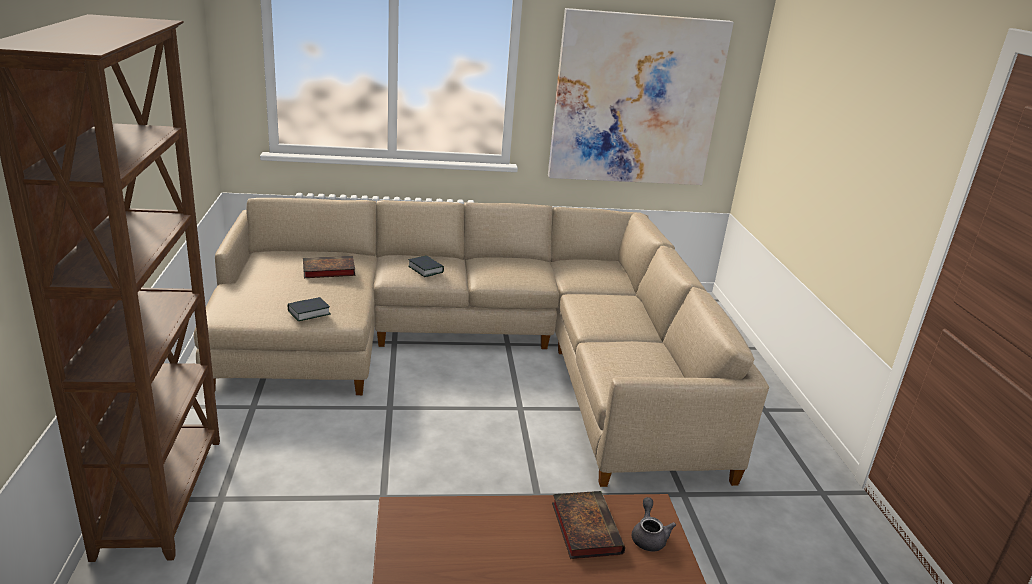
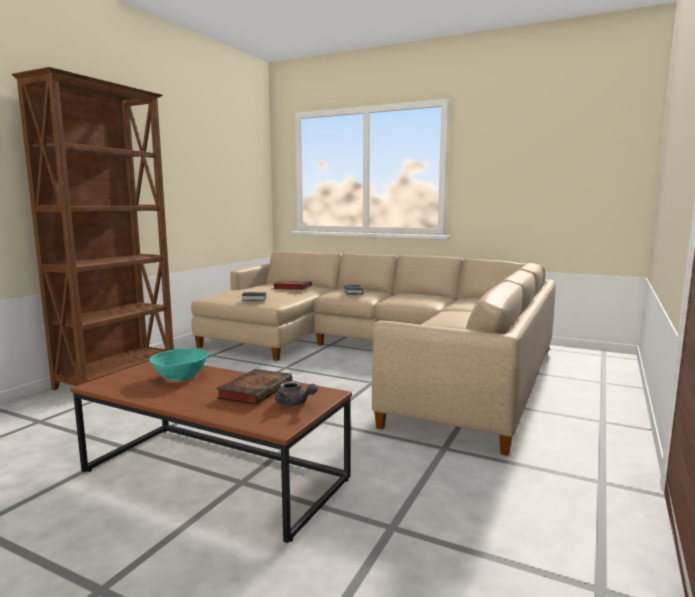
camera: 35 degrees right, 15 degrees down
(469, 531) = (180, 376): none -> turquoise bowl
(635, 100) = (541, 179): picture -> none
(648, 536) = (294, 404): grey teapot -> grey teapot turned 90 degrees clockwise

